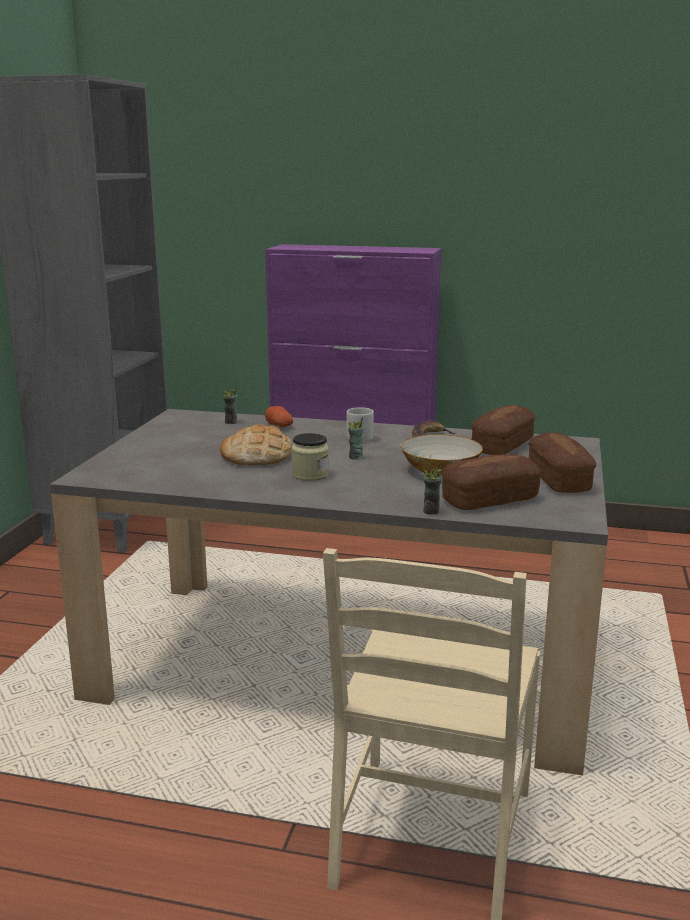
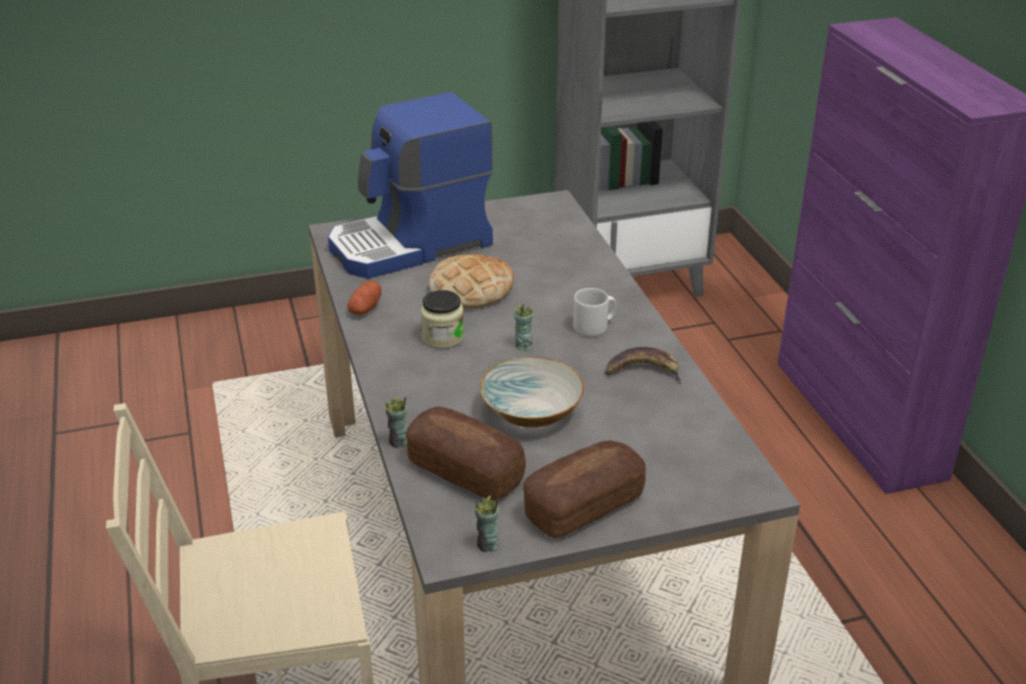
camera: 60 degrees right, 15 degrees up
(157, 459) = (411, 245): none -> coffee machine
(231, 422) = (560, 237): cup -> cup (487, 545)
(279, 426) = (580, 267): potato -> potato (365, 308)
(502, 445) = (673, 431): bread -> none

